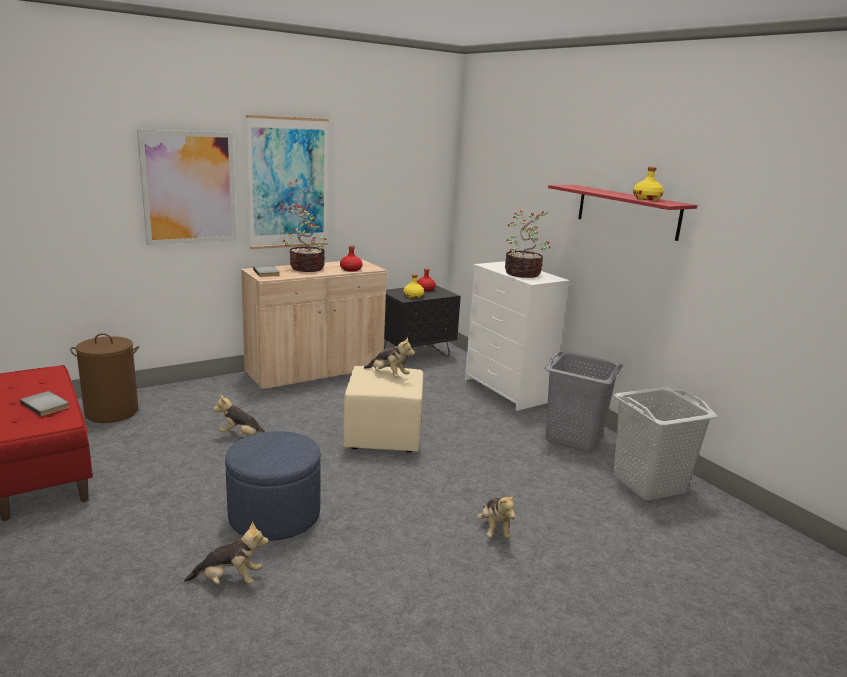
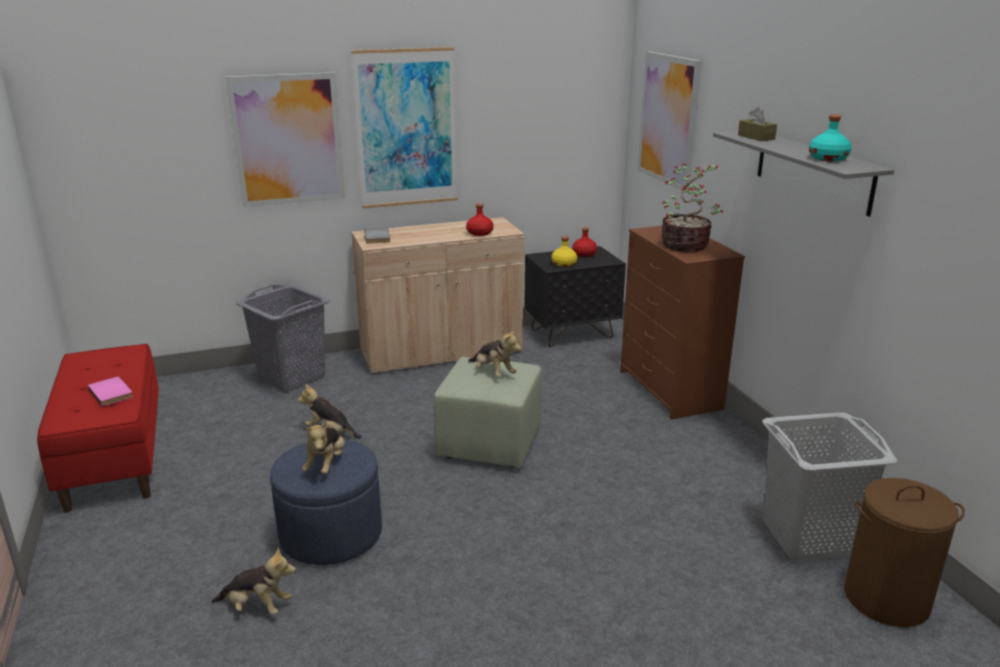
camera: 15 degrees right, 5 degrees up
(47, 405) = (112, 392): grey book -> pink book
(112, 412) = (206, 393): brown laundry basket -> brown laundry basket (887, 598)
(306, 268) = (426, 231): potted plant -> none
(384, 437) = (490, 444): beige ottoman -> green ottoman
(494, 183) = (668, 120): none -> picture
(494, 529) = (577, 579): plush toy -> plush toy (326, 464)
(508, 390) = (670, 390): white dresser -> brown dresser
(574, 438) = (732, 464): grey laundry basket -> grey laundry basket (291, 377)
(582, 188) = (756, 137): none -> brown tissue box
(627, 211) = (813, 171): red shelf -> grey shelf
(647, 199) = (828, 158): yellow bottle -> turquoise bottle

